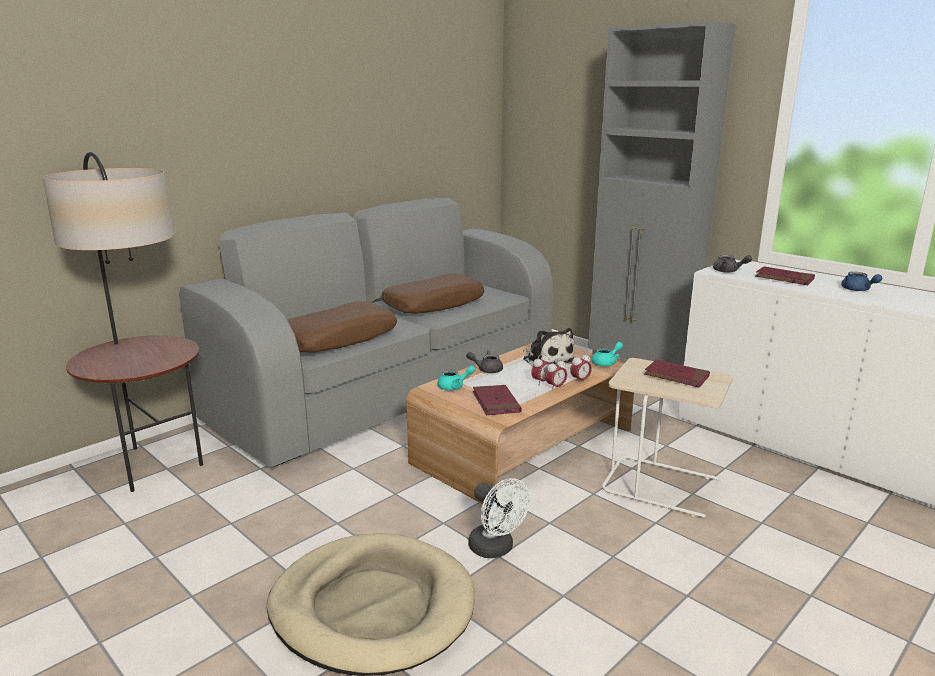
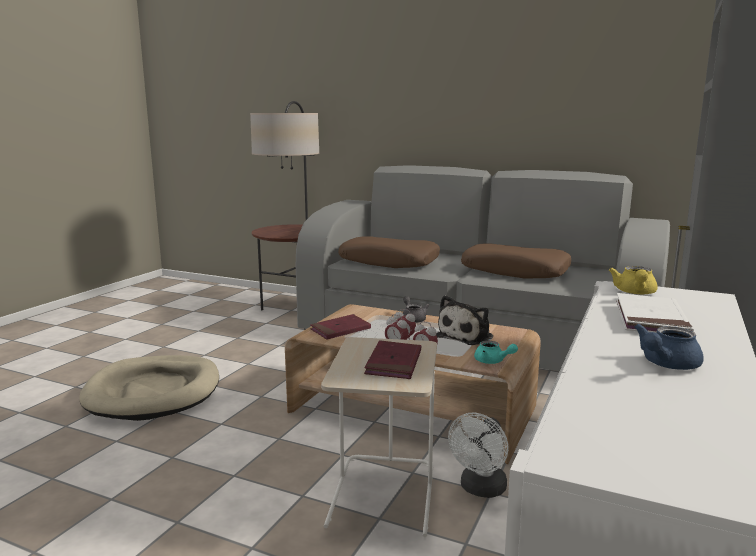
camera: 70 degrees right, 5 degrees down
(454, 386) = (363, 314): turquoise teapot -> none
(496, 549) = (230, 421): white fan -> white fan (480, 489)
(728, 271) = (634, 293): grey teapot -> yellow teapot
(784, 279) = (650, 319): red book -> white book

